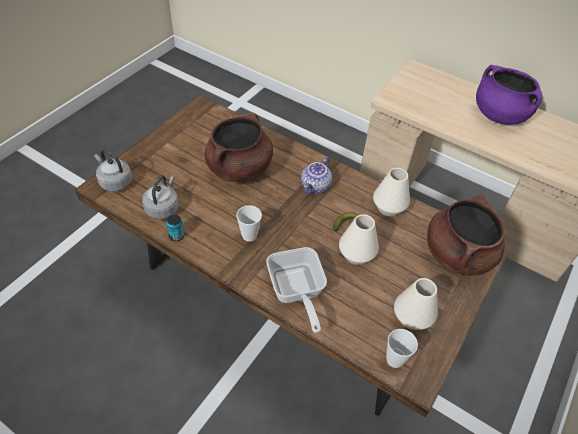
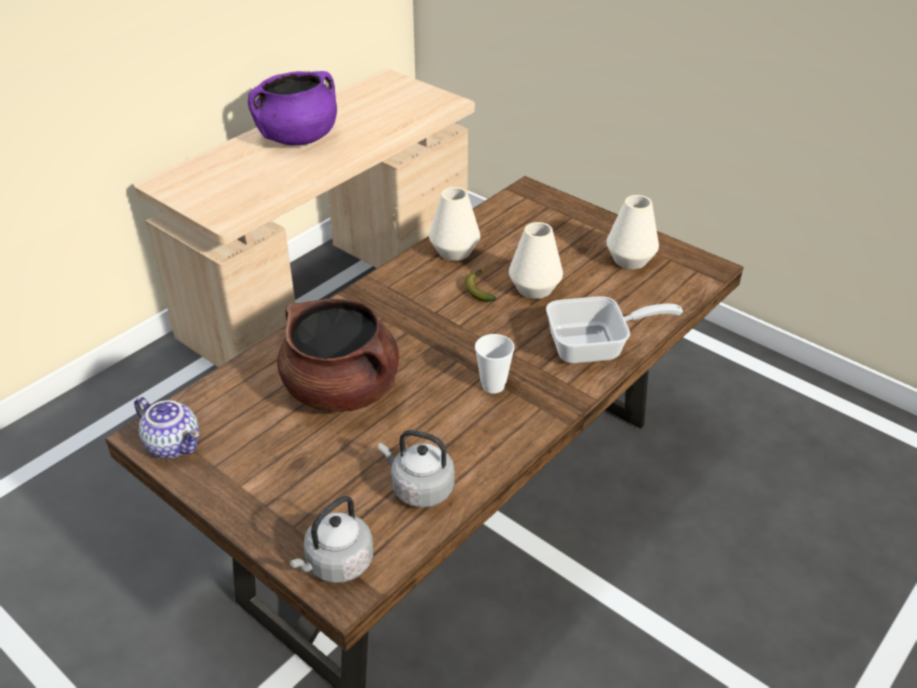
camera: 80 degrees left, 10 degrees down
(176, 236) = (486, 470): can -> none
(316, 187) = (402, 311): teapot -> teapot (174, 444)
(394, 360) = (687, 280): cup -> none
(457, 254) = (537, 213): brown cooking pot -> none

